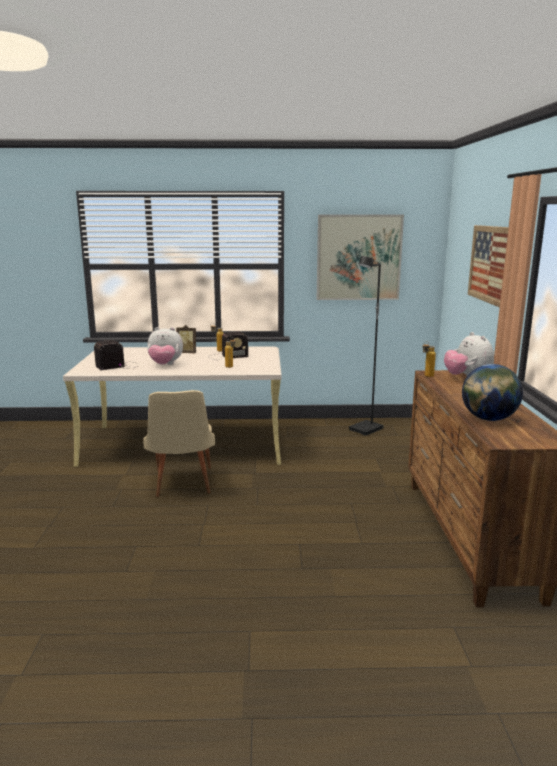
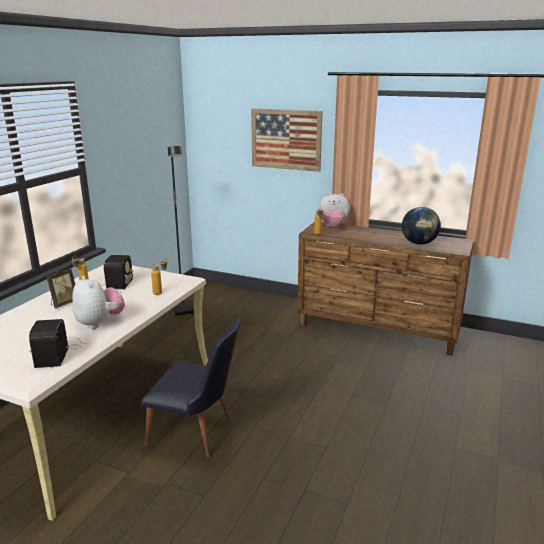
camera: 65 degrees left, 5 degrees up
(165, 365) = (99, 323): plush toy -> plush toy turned 60 degrees counterclockwise
(182, 485) = (197, 434): beige chair -> black chair
(358, 257) = (138, 147): picture -> none

